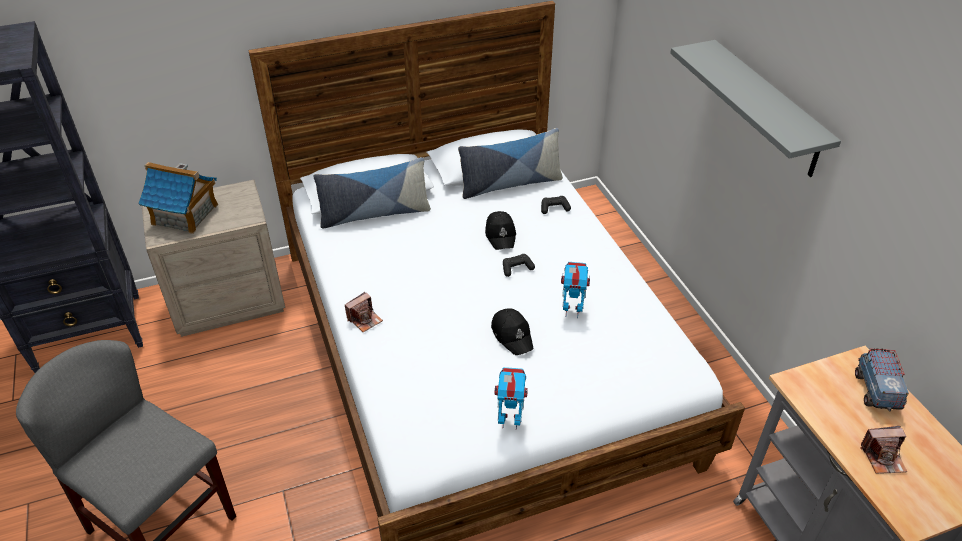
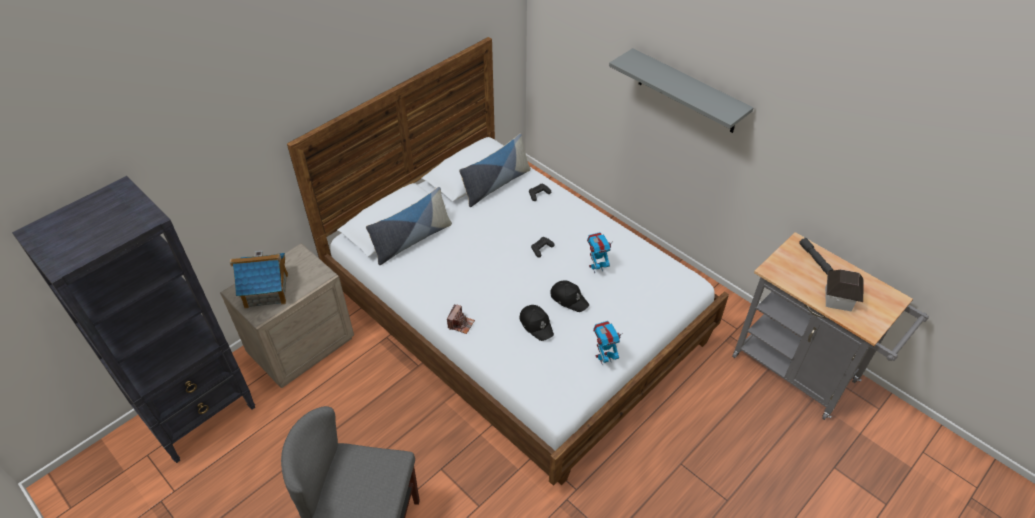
camera: 25 degrees left, 5 degrees up
(501, 235) = (514, 227): black cap -> black cap (536, 324)
(875, 391) = (815, 259): toy truck -> grey flashlight
(883, 458) = (838, 299): camera -> toy house

